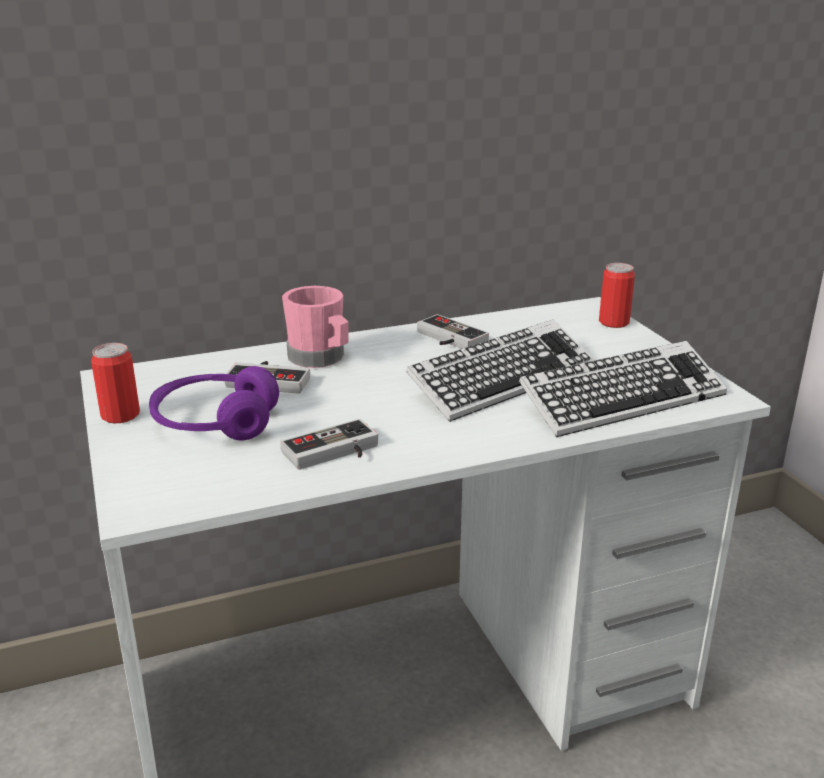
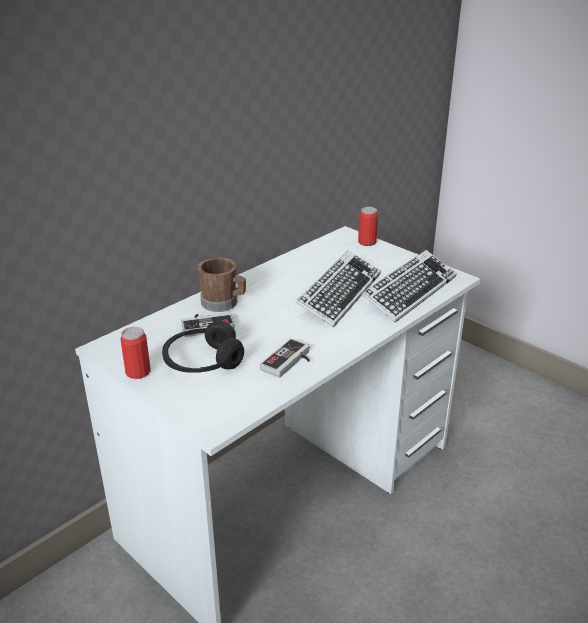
camera: 25 degrees left, 5 degrees up
(215, 423) = (203, 362): purple headphones -> black headphones
(320, 358) = (223, 304): pink mug -> brown mug
(447, 339) = (285, 273): game controller -> none

